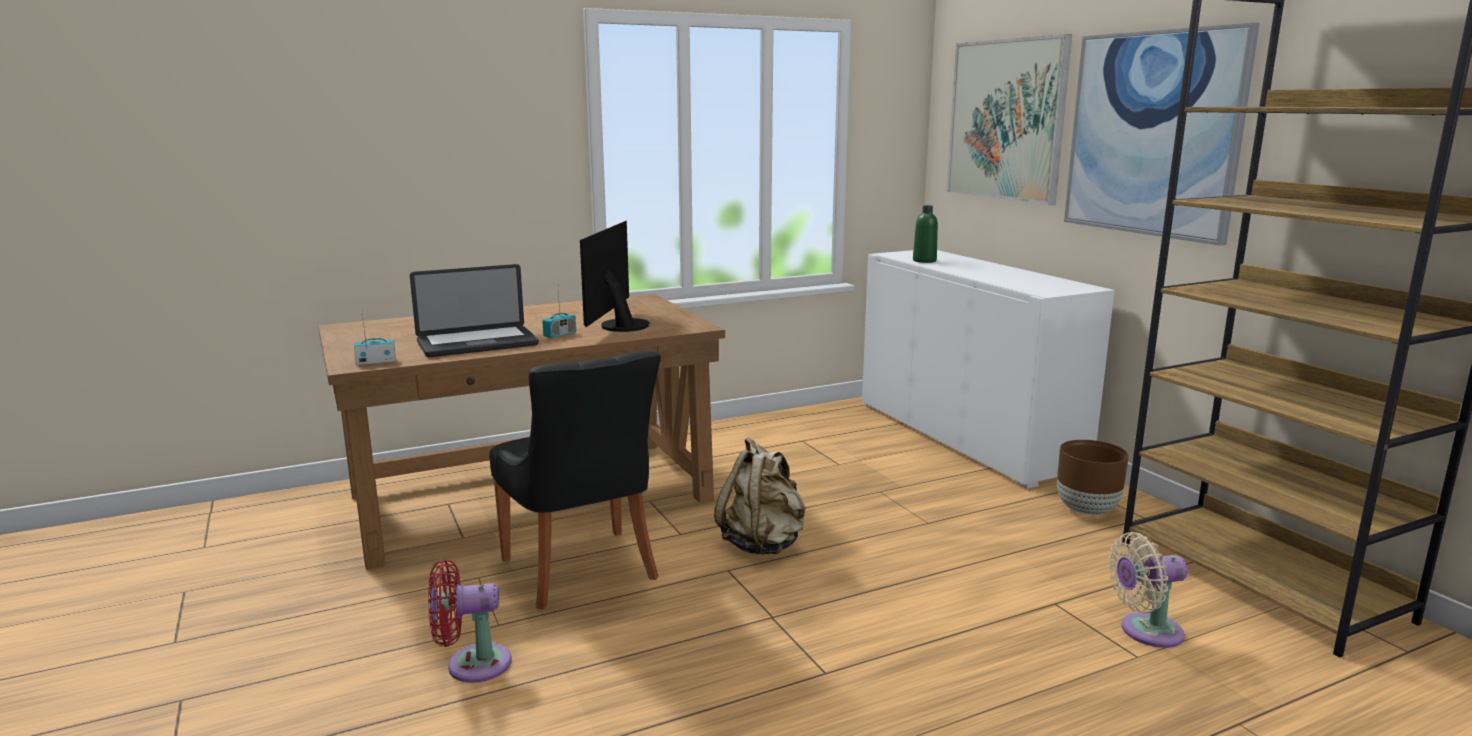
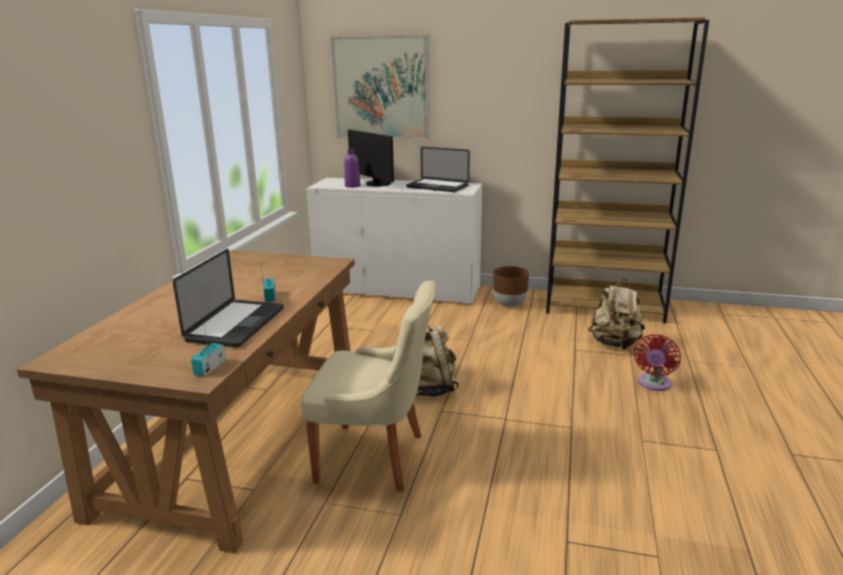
camera: 50 degrees left, 5 degrees up
(472, 664) = (437, 542): red fan -> red fan (653, 384)
(582, 571) = (375, 458): black chair -> beige chair
(619, 325) = (286, 277): monitor -> monitor (376, 184)
(924, 261) = (352, 186): green bottle -> purple bottle
(1028, 281) = (437, 186): none -> laptop
(1145, 631) = (615, 344): beige fan -> beige backpack
(1153, 134) = (494, 94): picture -> none

